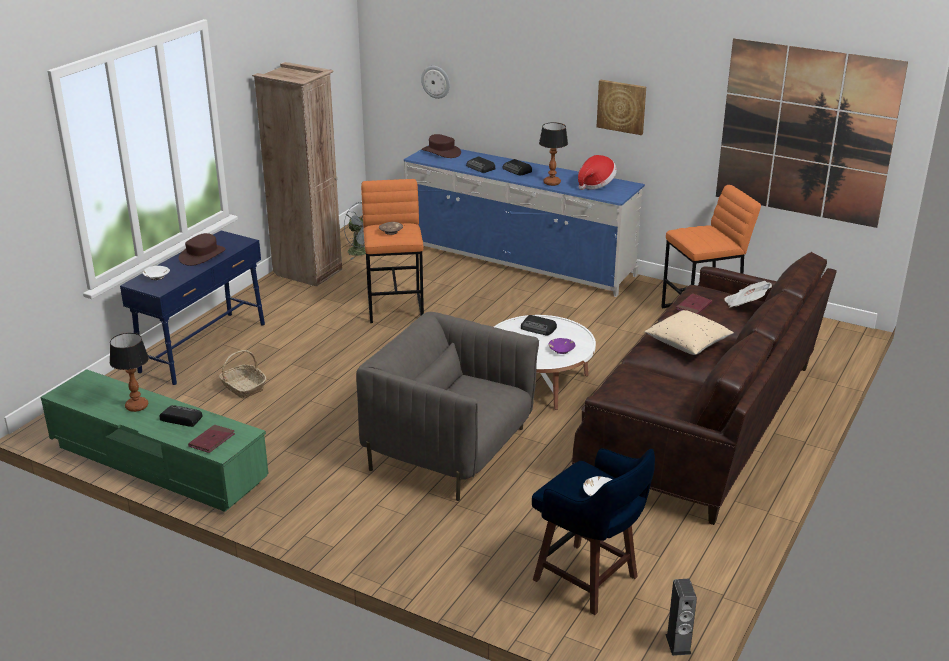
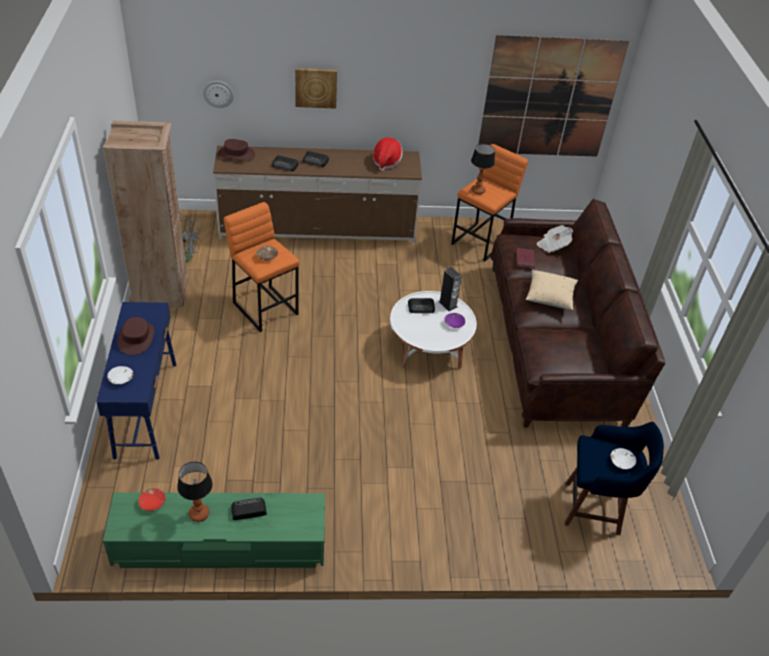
camera: 35 degrees left, 15 degrees up
(108, 386) = (153, 503): none -> red bowl
(212, 440) = (294, 522): red book -> none
(243, 387) = (218, 438): basket -> none
(450, 450) = (422, 435): grey armchair -> none
(518, 260) = (317, 228): blue cabinet -> brown cabinet
(552, 182) = (354, 168): table lamp -> table lamp (477, 190)
(621, 106) = (399, 95): picture -> picture (316, 87)
(678, 644) = (678, 533): speaker -> speaker (448, 304)

